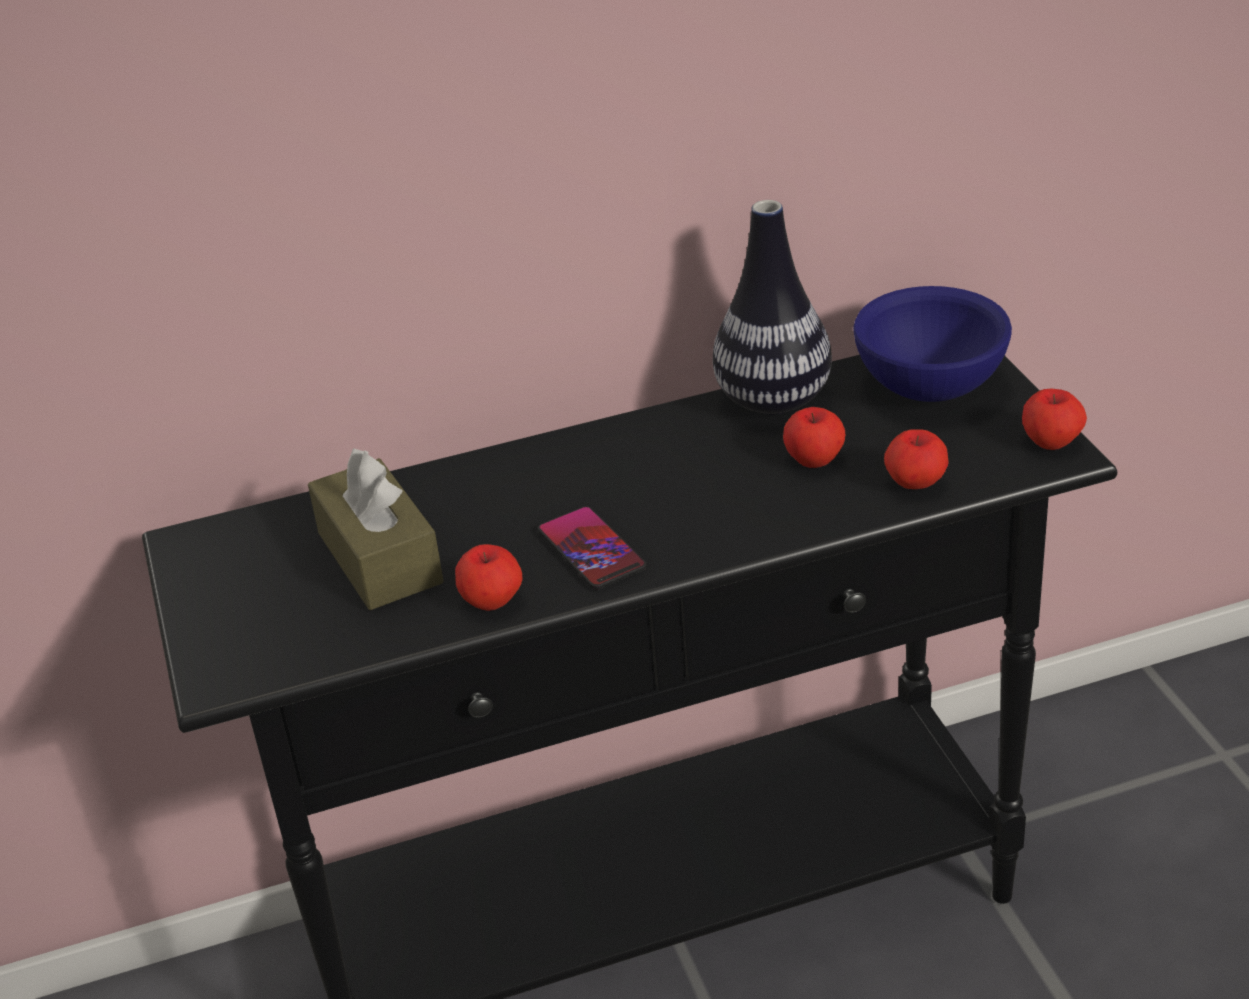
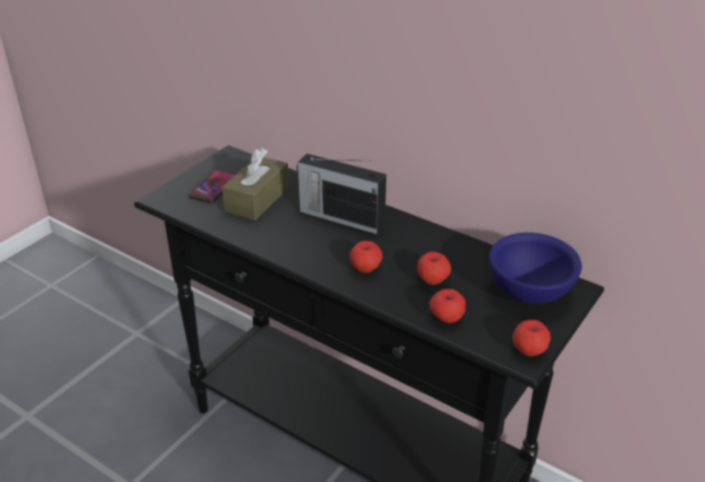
camera: 50 degrees right, 0 degrees up
(492, 601) = (254, 237): apple -> apple (365, 269)
(548, 486) = (340, 217): none -> radio
(591, 550) = (309, 247): phone -> phone (214, 187)
(773, 401) = (464, 250): vase -> none

